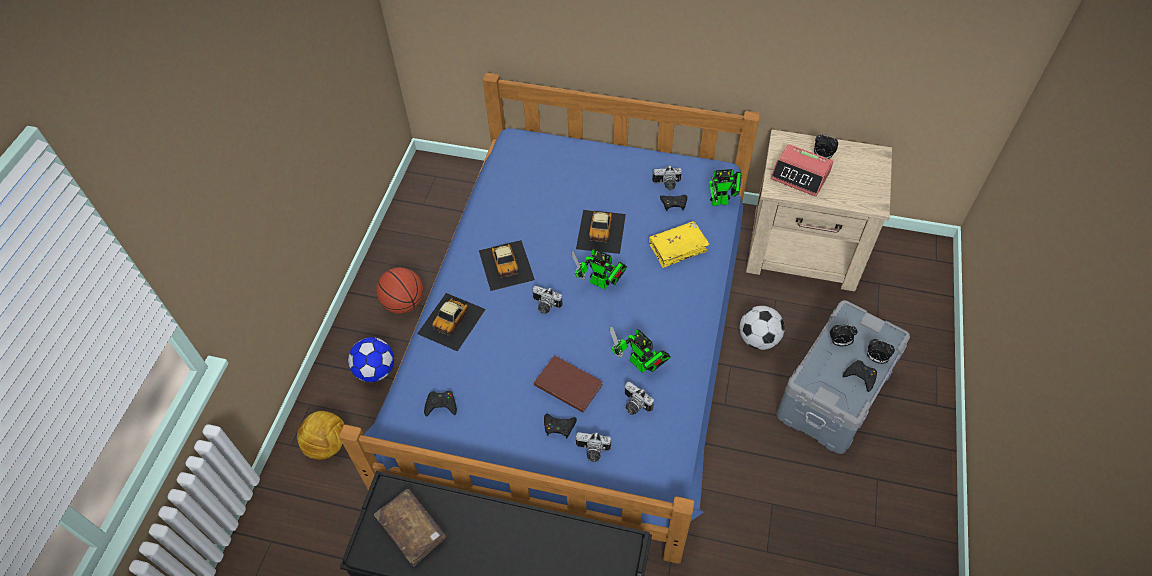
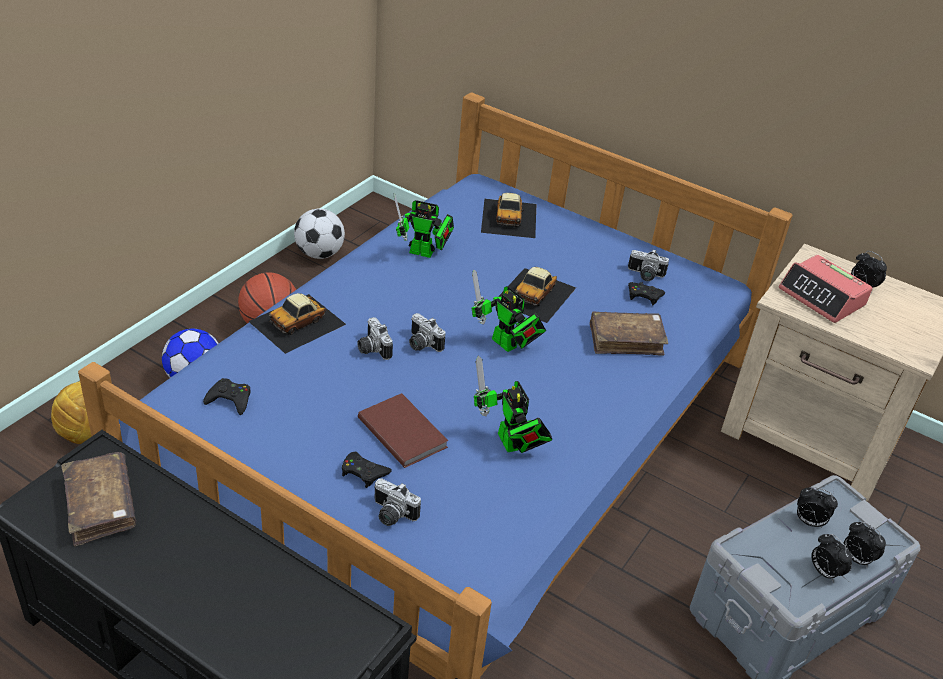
camera: 15 degrees right, 15 degrees down
(506, 264) = (398, 290): toy car -> toy car (509, 217)
(634, 405) = (477, 483): camera -> camera (371, 349)
(677, 248) = (626, 340): yellow book -> brown book
(722, 201) = (710, 313): toy robot -> toy robot (425, 253)
(758, 339) = (704, 510): football -> football (319, 254)
(860, 376) = (824, 572): black game controller -> alarm clock

